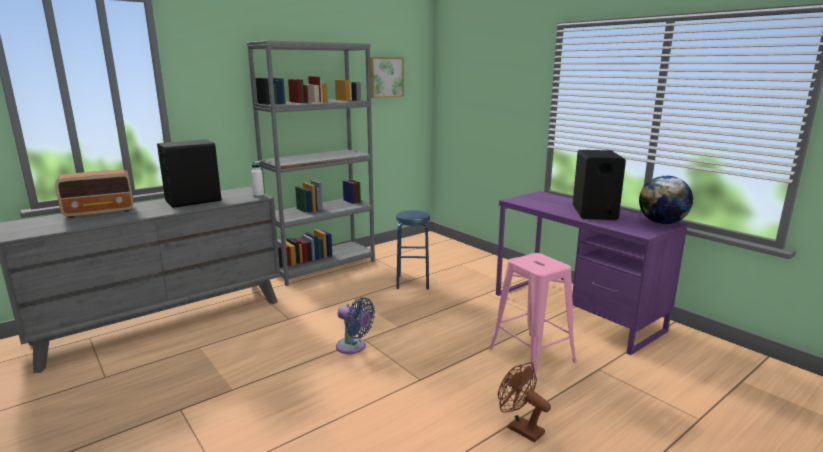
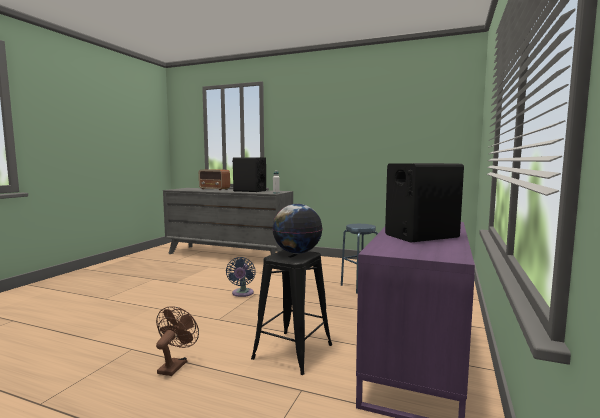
camera: 60 degrees right, 10 degrees down
(323, 266) = (339, 262): grey bookcase -> none
(385, 77) = (422, 120): picture -> none
(532, 356) = (292, 352): pink stool -> black stool
(661, 223) = (445, 255): globe -> globe (297, 252)

